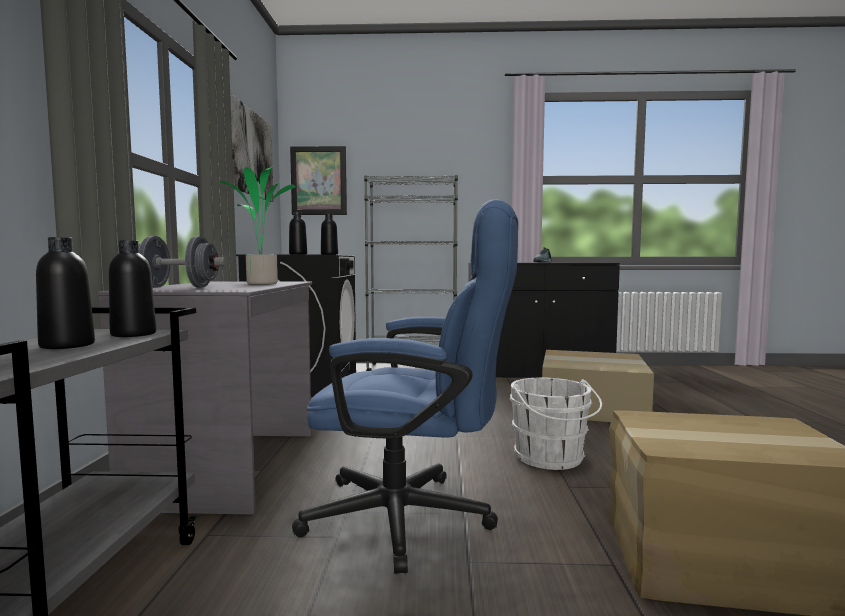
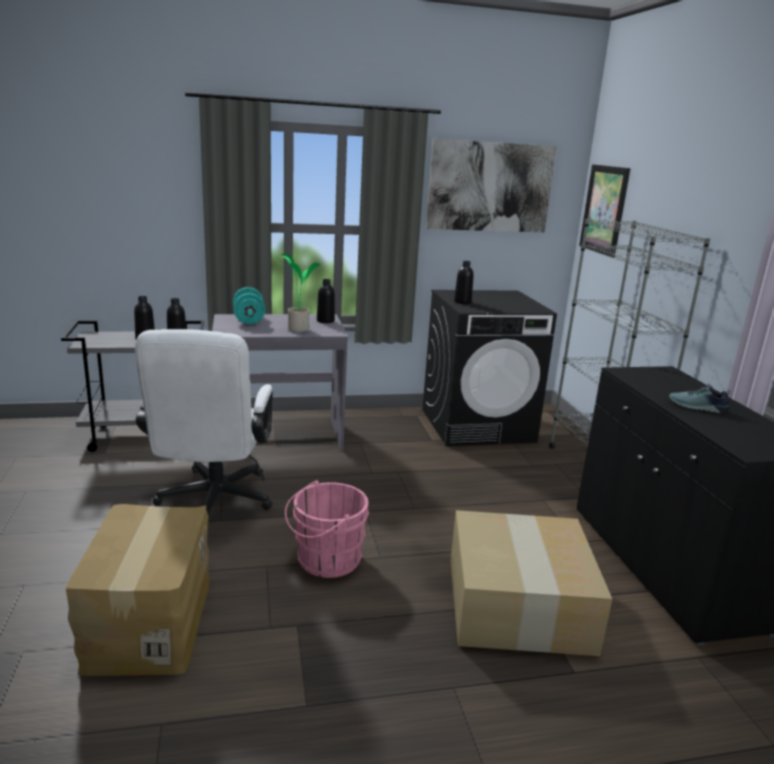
camera: 75 degrees right, 15 degrees up
(178, 287) = (249, 320): grey dumbbell -> turquoise dumbbell
(329, 254) = (490, 309): black bottle -> black bottle (325, 321)
(416, 519) = (213, 503): blue office chair -> white office chair
(550, 458) = (325, 560): white bucket -> pink bucket

